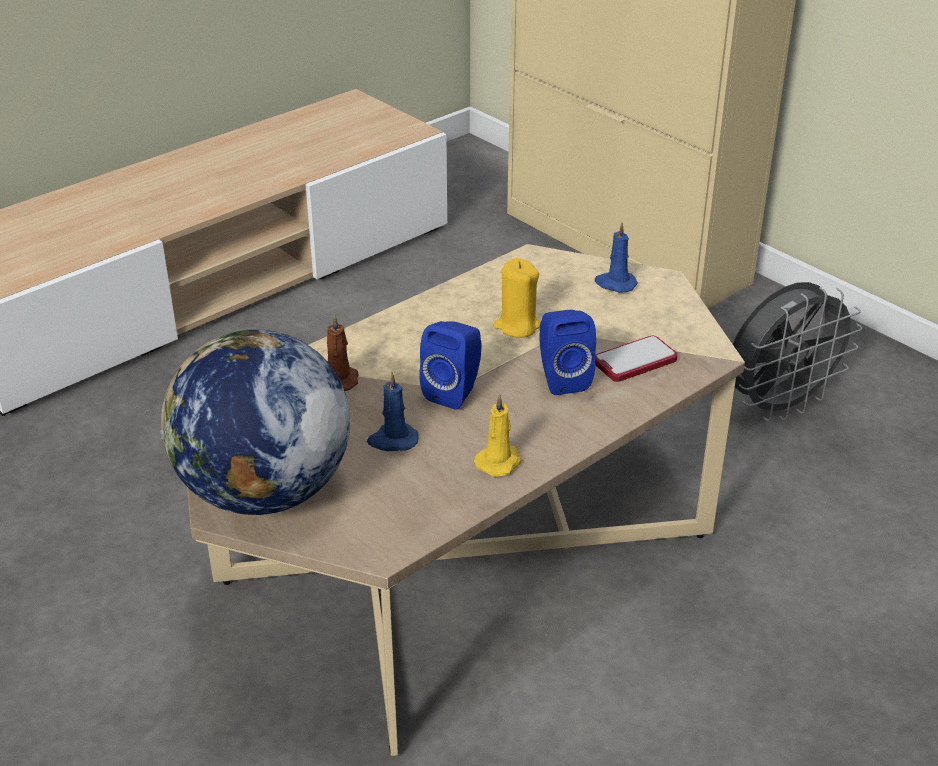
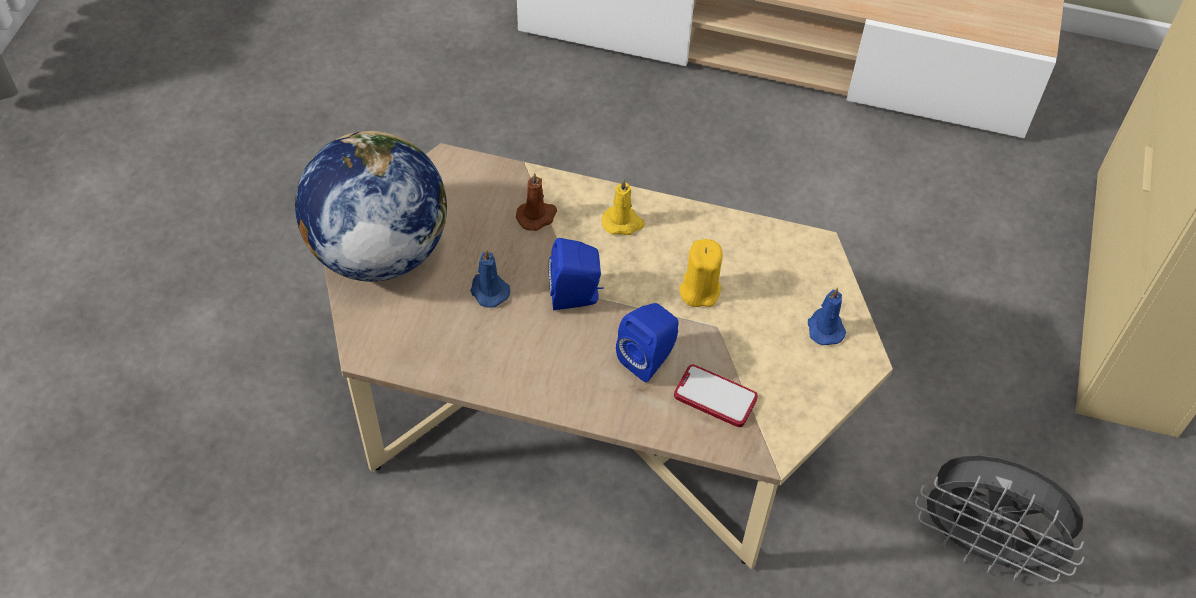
camera: 55 degrees right, 20 degrees up
(499, 461) = (511, 370): yellow candle -> yellow candle (623, 222)

